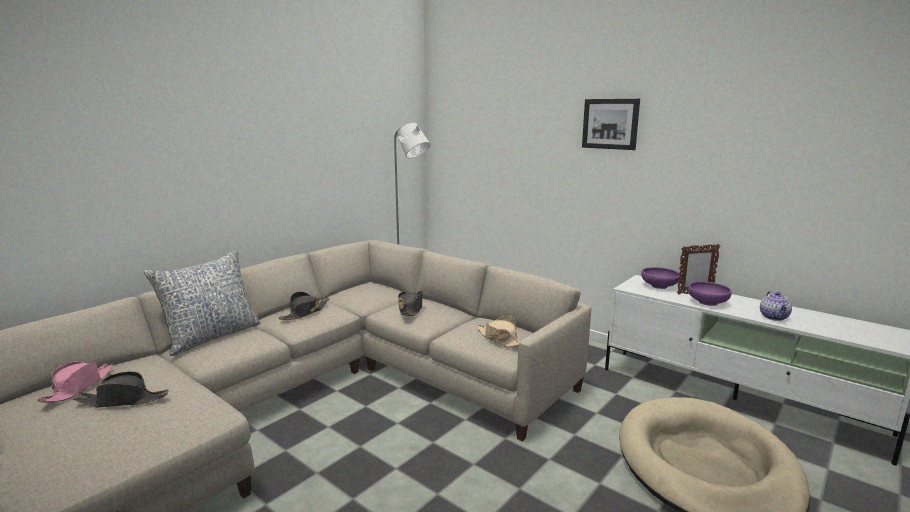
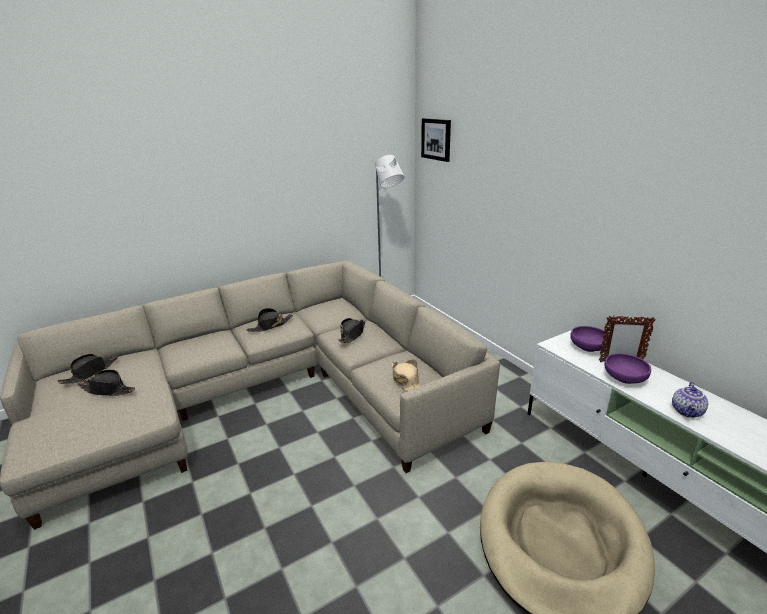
camera: 20 degrees right, 10 degrees up
(78, 387) = (90, 372): pink hat -> black hat
(211, 336) = (195, 339): pillow -> none
(610, 124) = (566, 170): picture -> picture (436, 139)

